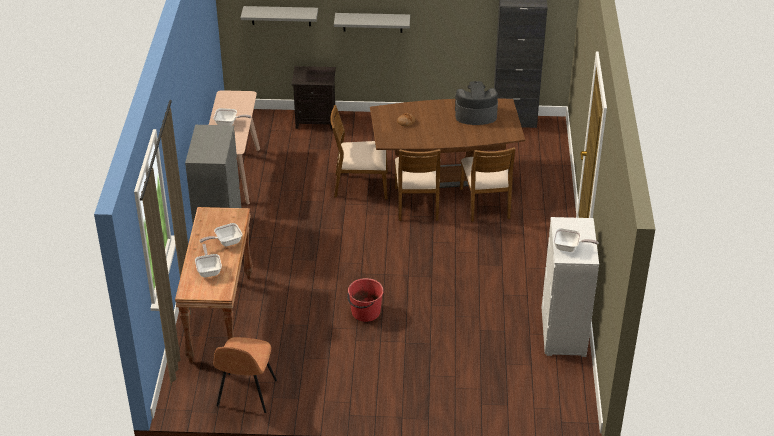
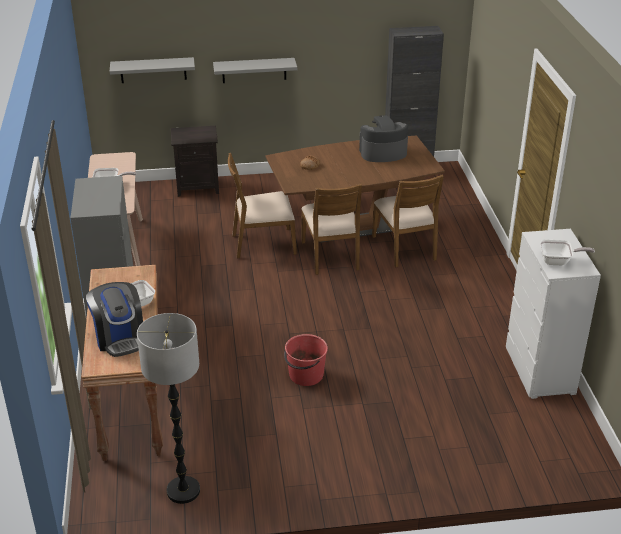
camera: 10 degrees left, 5 degrees down
(209, 270) = (119, 338): frying pan -> coffee machine
(246, 394) = (183, 491): brown chair -> floor lamp

